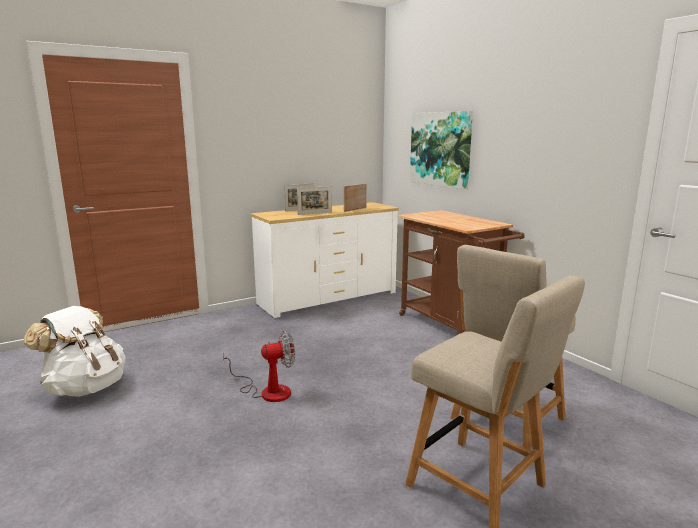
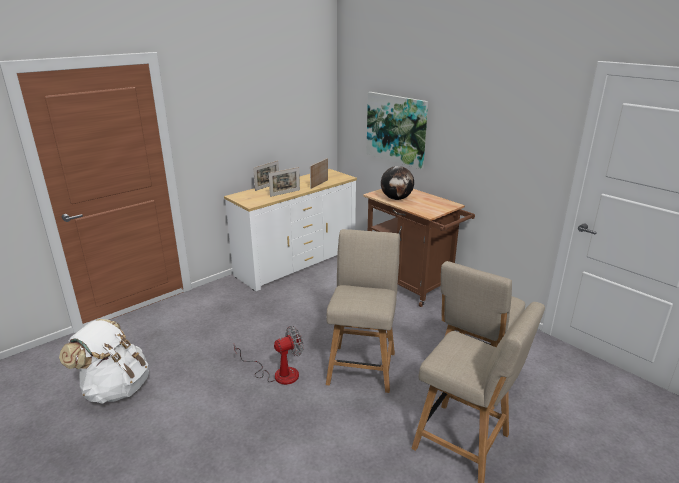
camera: 10 degrees left, 10 degrees up
(369, 392) = (362, 365): none -> beige chair
(434, 218) = (396, 199): none -> globe

